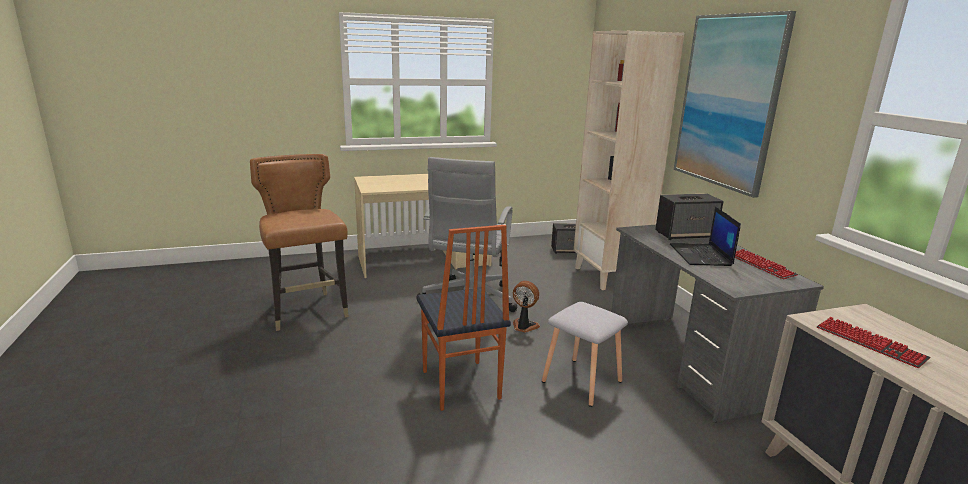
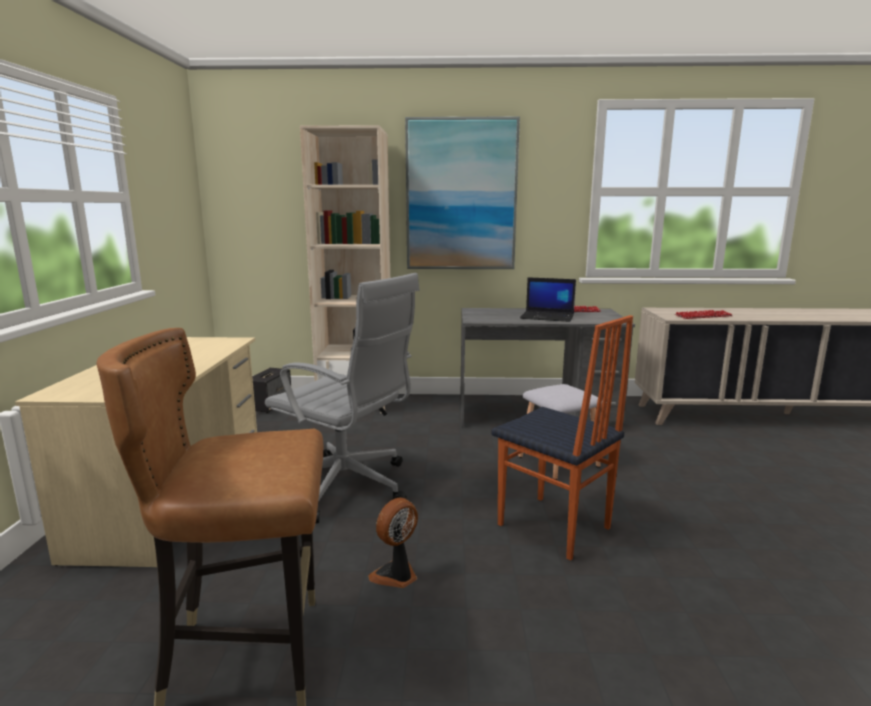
camera: 70 degrees left, 5 degrees down
(459, 385) = (553, 527): chair -> chair turned 45 degrees clockwise
(524, 327) = (438, 466): fan -> fan (396, 576)
(685, 235) = (497, 312): speaker -> none

